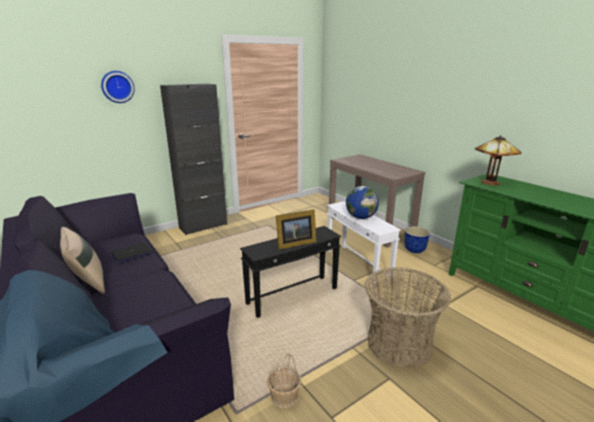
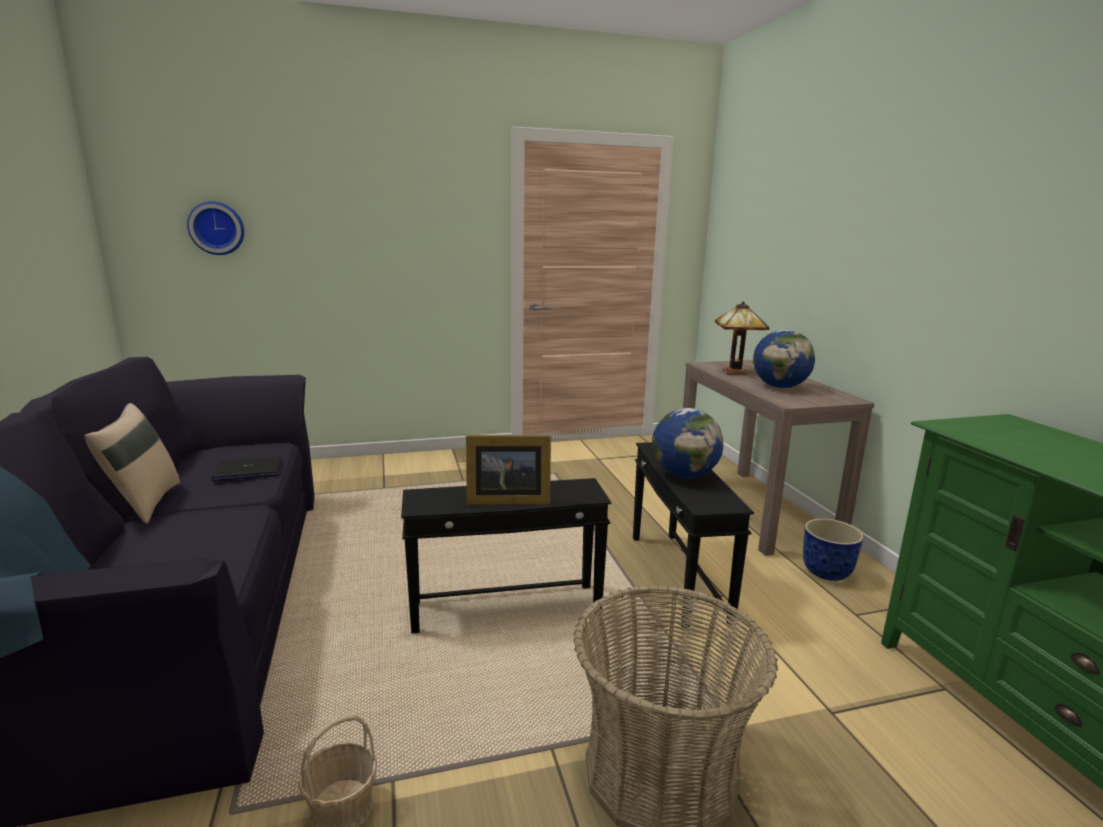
camera: 20 degrees right, 5 degrees down
(117, 87) = (325, 206): wall clock -> wall clock (217, 228)
(203, 226) = (446, 457): black cabinet -> none
(357, 265) = (676, 577): white side table -> black side table
(382, 168) = (780, 387): none -> globe
(490, 182) = (996, 432): table lamp -> table lamp (736, 371)

